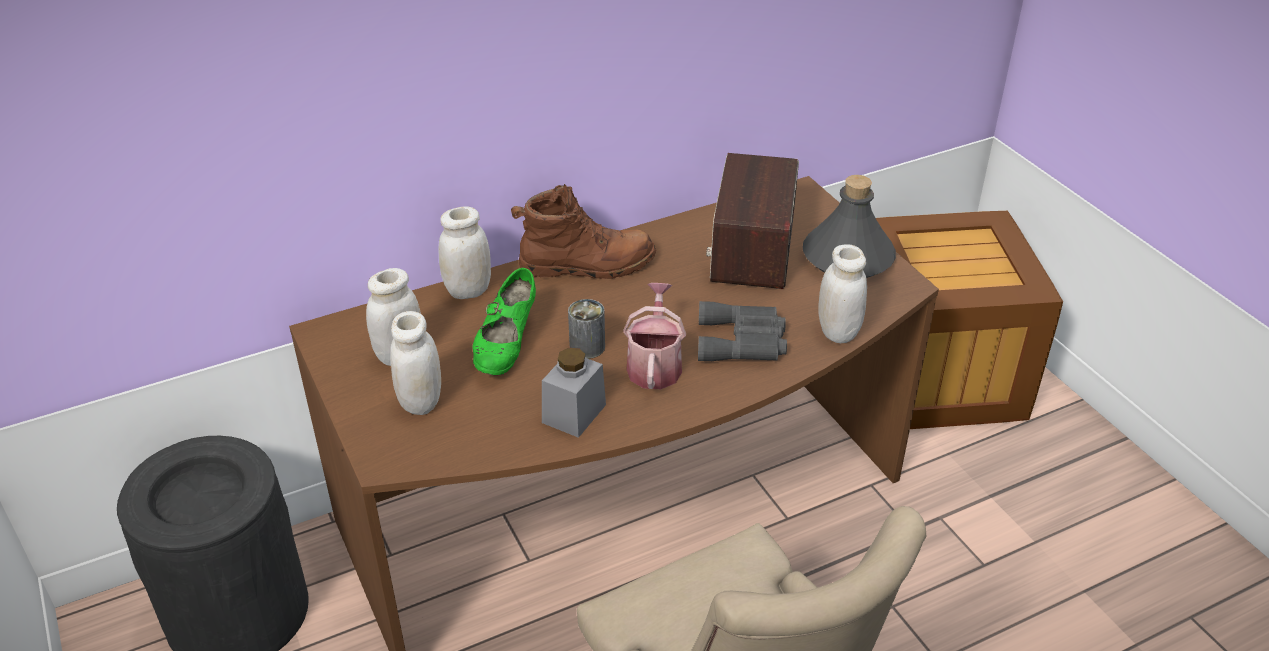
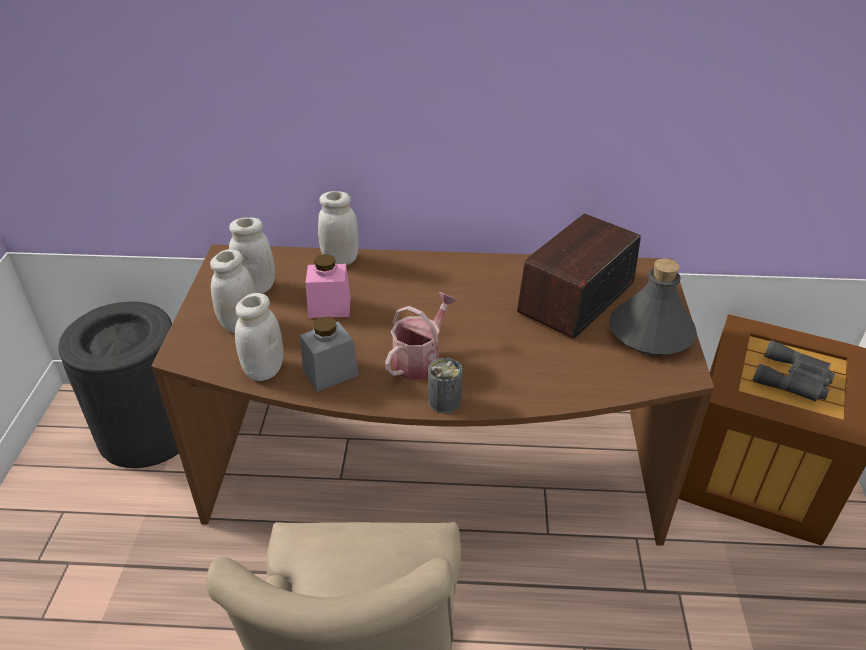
camera: 30 degrees right, 0 degrees up
(506, 347) = (329, 307): green shoe -> pink jar
(587, 265) = (437, 269): brown boot -> none
(587, 347) = (384, 328): can -> can (444, 401)
(743, 341) = (504, 368): grey binoculars -> grey binoculars (794, 379)
(838, 332) = (590, 390): white jar -> white jar (264, 370)

